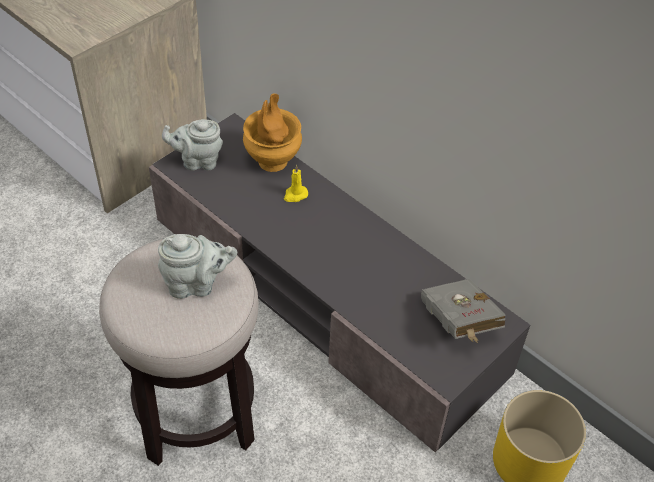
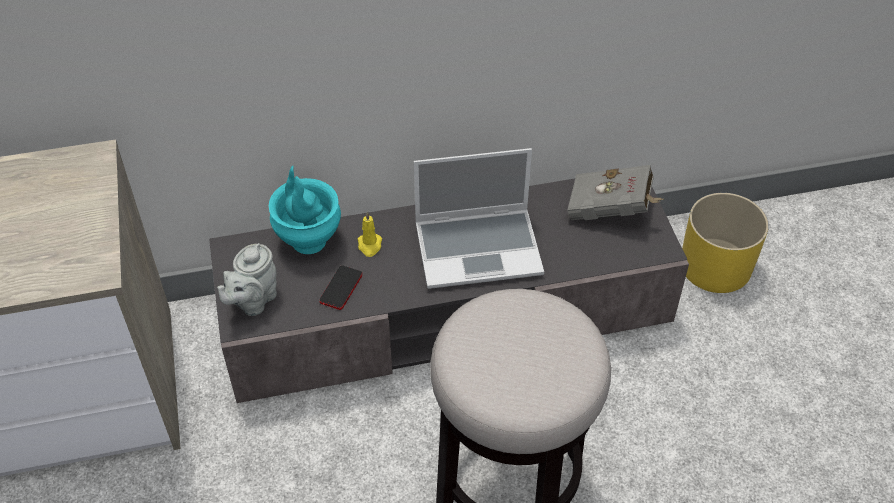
camera: 55 degrees left, 0 degrees up
(196, 284) = (529, 332): grey teapot -> none
(243, 199) = (341, 288): none -> phone
(273, 161) = (308, 240): brown vase -> turquoise vase
(345, 258) = (479, 248): none -> laptop

